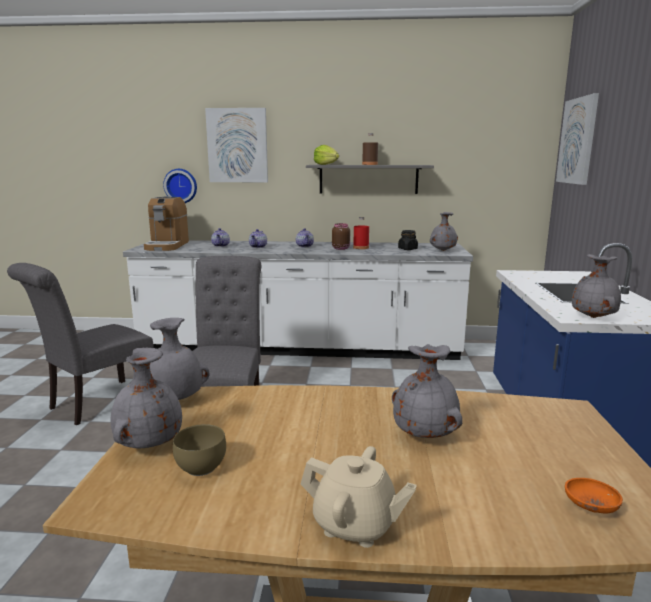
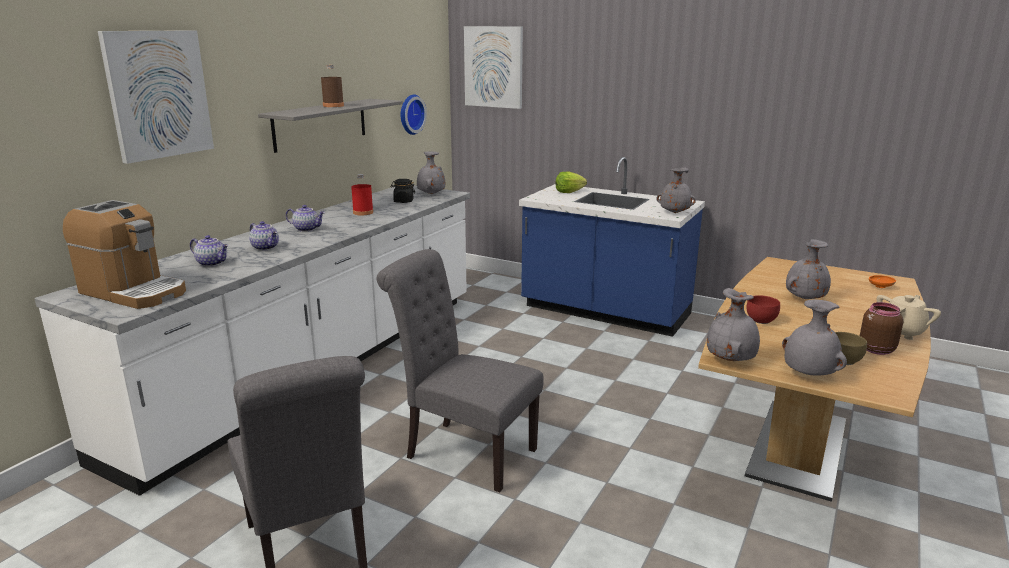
camera: 65 degrees left, 5 degrees up
(181, 186) = (69, 180): wall clock -> wall clock (410, 114)
(305, 409) = (761, 321): none -> red bowl
(326, 164) = (299, 112): lettuce -> lettuce (569, 192)
(341, 248) = (352, 219): brown jar -> brown jar (875, 349)

